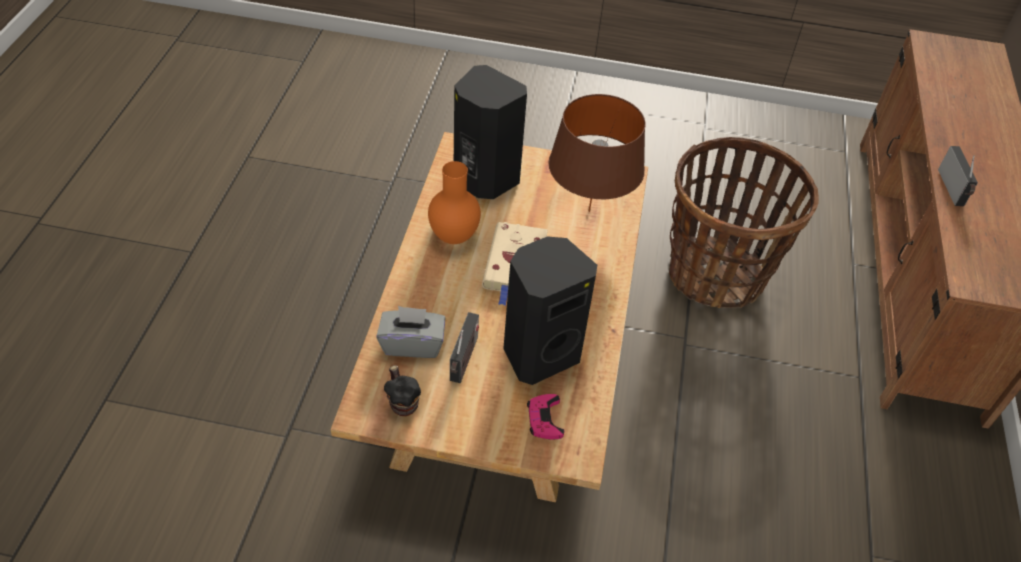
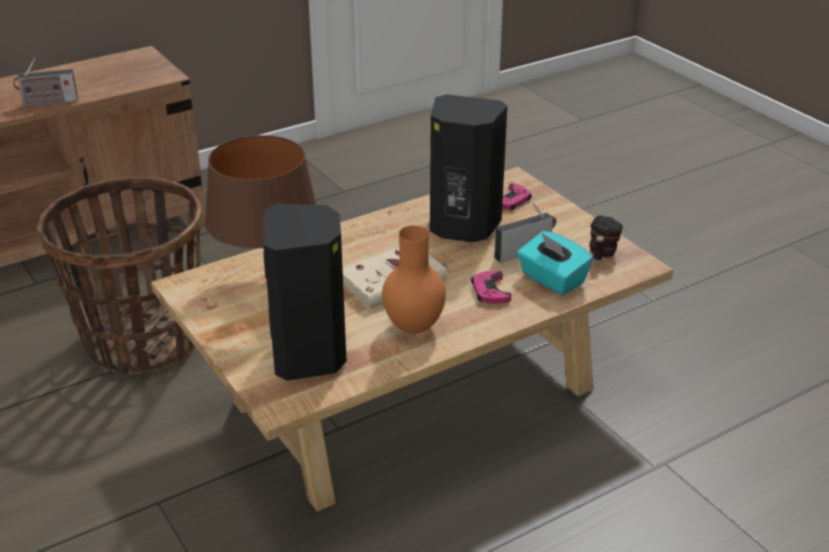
camera: 130 degrees left, 15 degrees down
(412, 344) = (552, 280): grey tissue box -> turquoise tissue box
(443, 300) = (490, 291): none -> pink game controller
(952, 189) = (48, 103): radio -> radio turned 150 degrees counterclockwise

